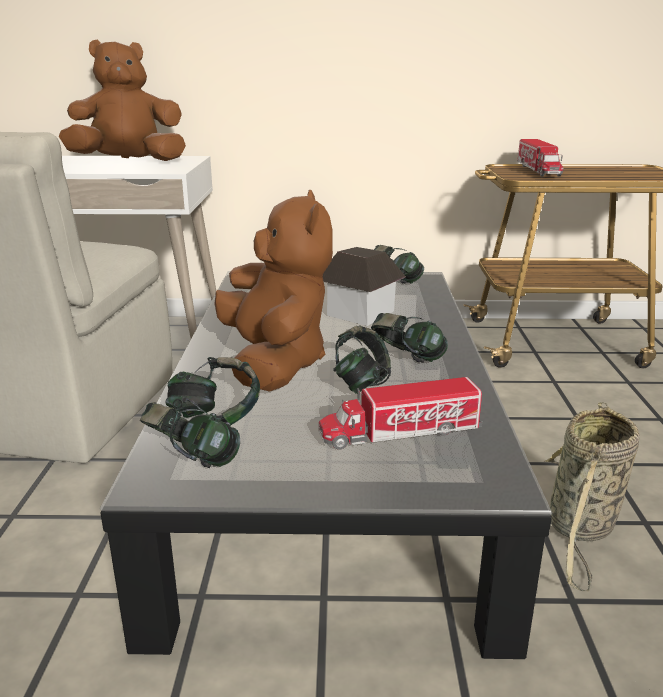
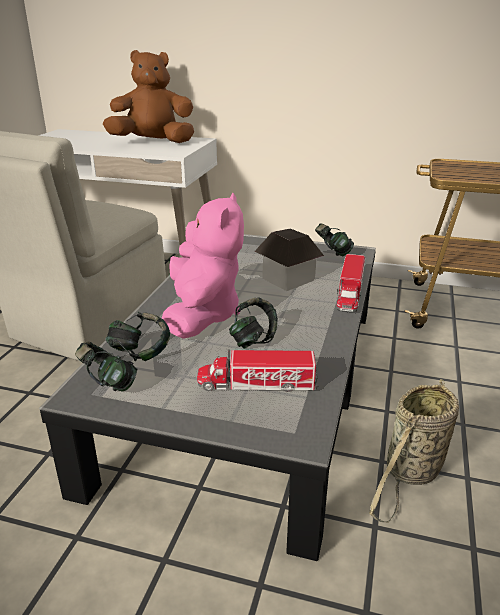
camera: 15 degrees right, 5 degrees up
(274, 363) = (202, 315): brown plush toy -> pink plush toy
(407, 359) = (299, 324): headphones -> none
(538, 170) = (471, 169): toy truck -> toy truck (350, 293)

